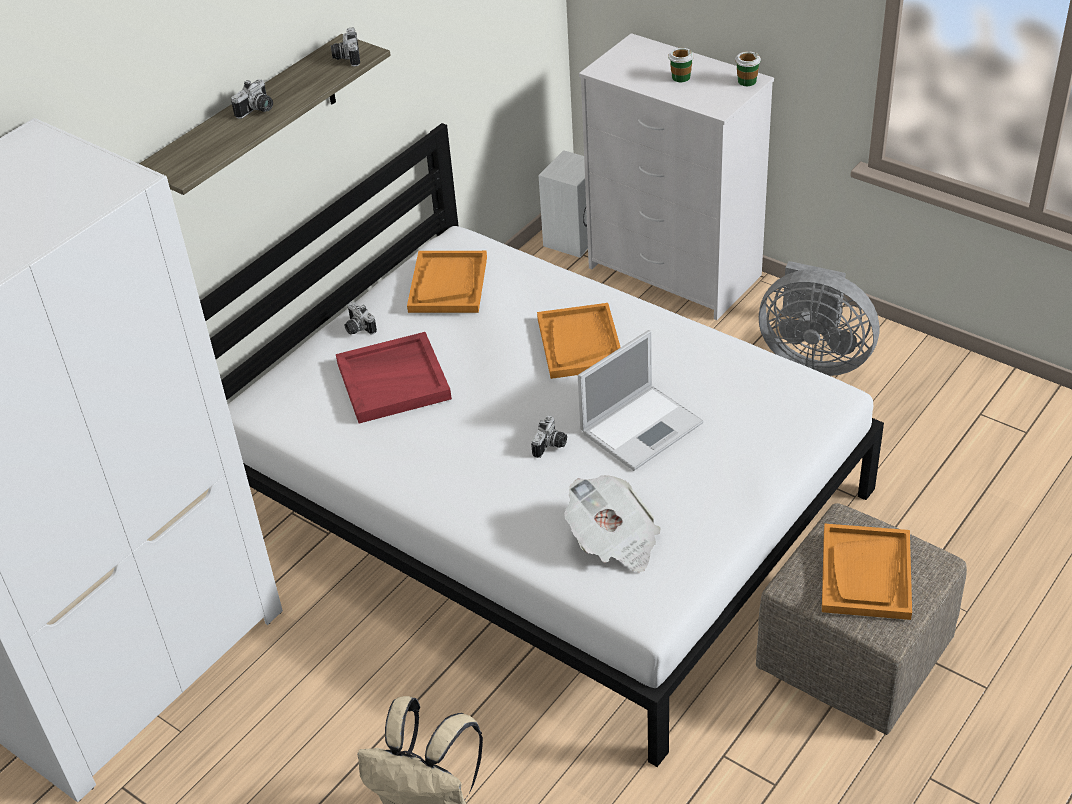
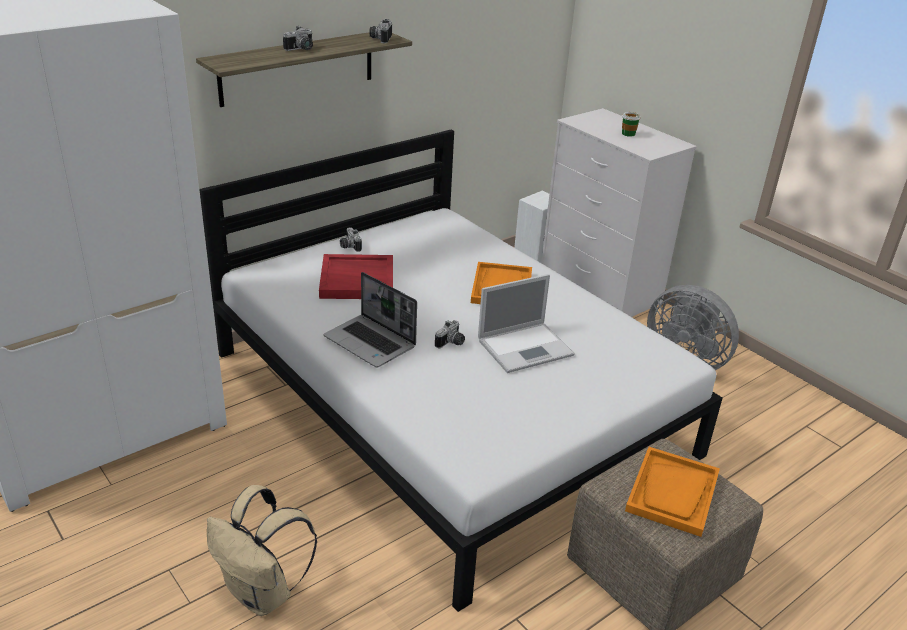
camera: 10 degrees right, 10 degrees down
(448, 284) = (424, 235): orange tray -> none
(454, 472) = (371, 342): none -> laptop
(614, 541) = (471, 414): newspaper -> none
(746, 81) = (675, 144): cup -> none

